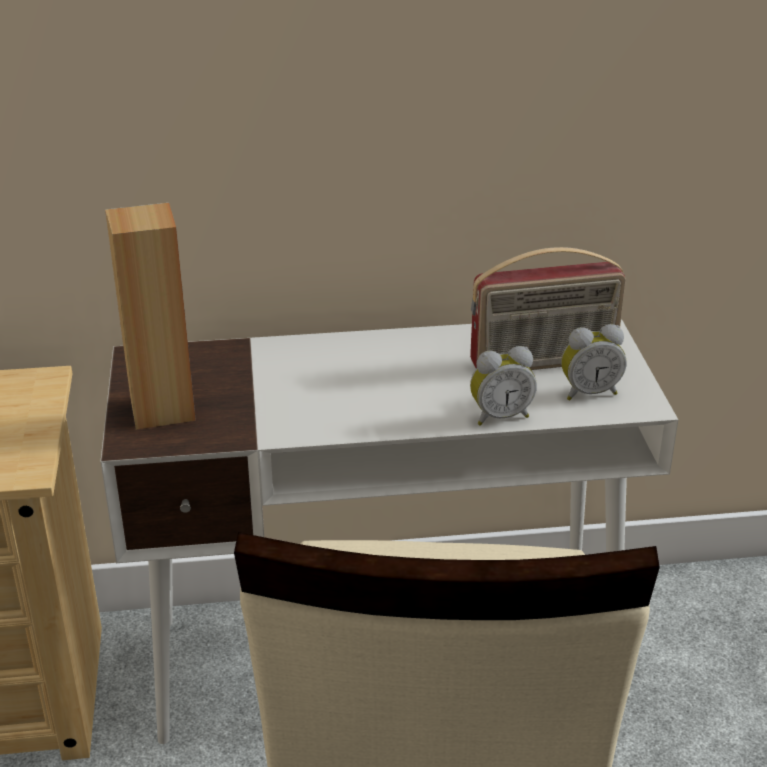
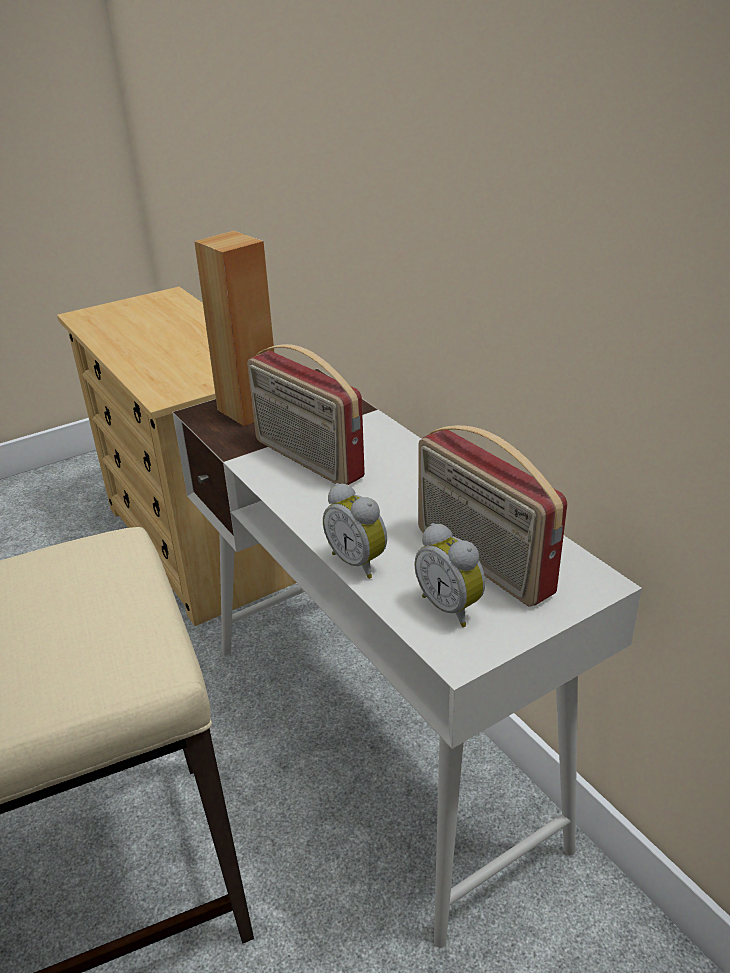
camera: 65 degrees right, 0 degrees up
(307, 400) = (306, 460): none -> radio

